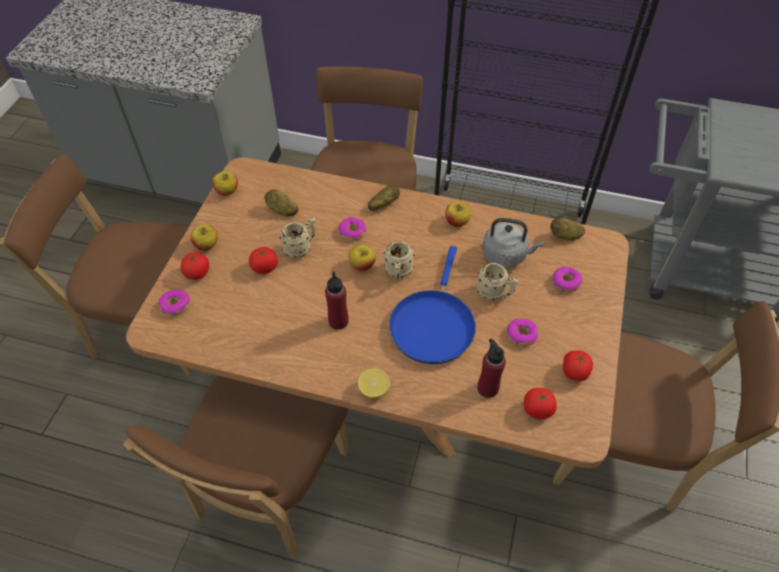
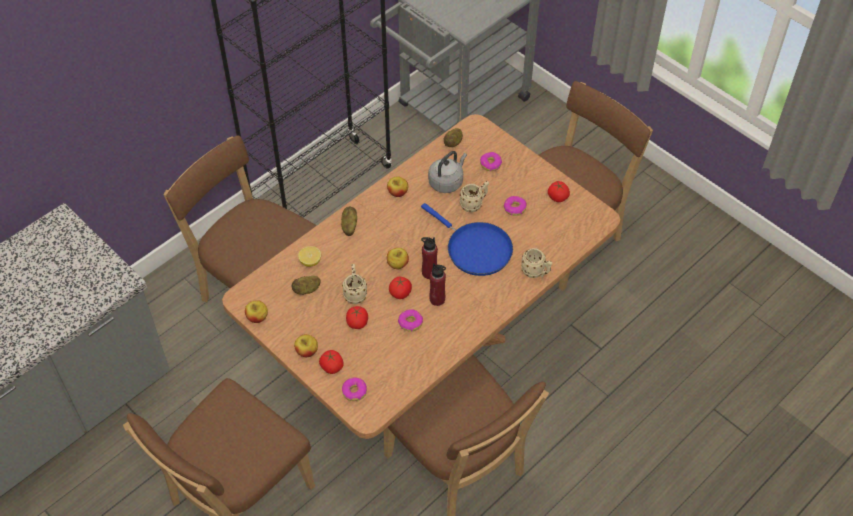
camera: 60 degrees left, 0 degrees up
(352, 232) = (362, 256): donut -> donut (410, 322)
(374, 389) = (504, 304): lemon -> lemon (310, 261)
(398, 274) = (420, 248): beige mug -> beige mug (536, 273)
(487, 388) = (541, 245): red bottle -> red bottle (429, 273)
(537, 409) = (571, 229): tomato -> tomato (400, 293)

